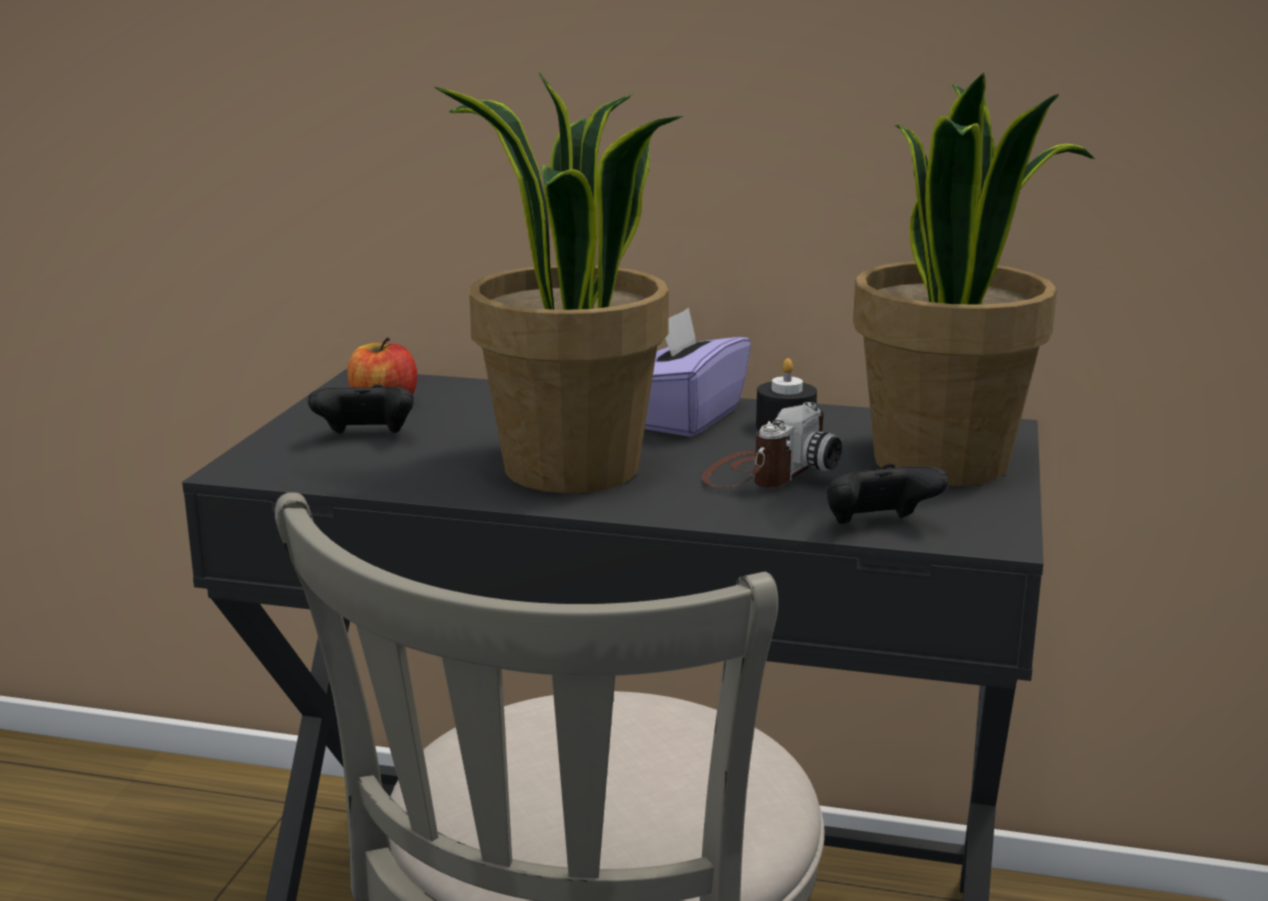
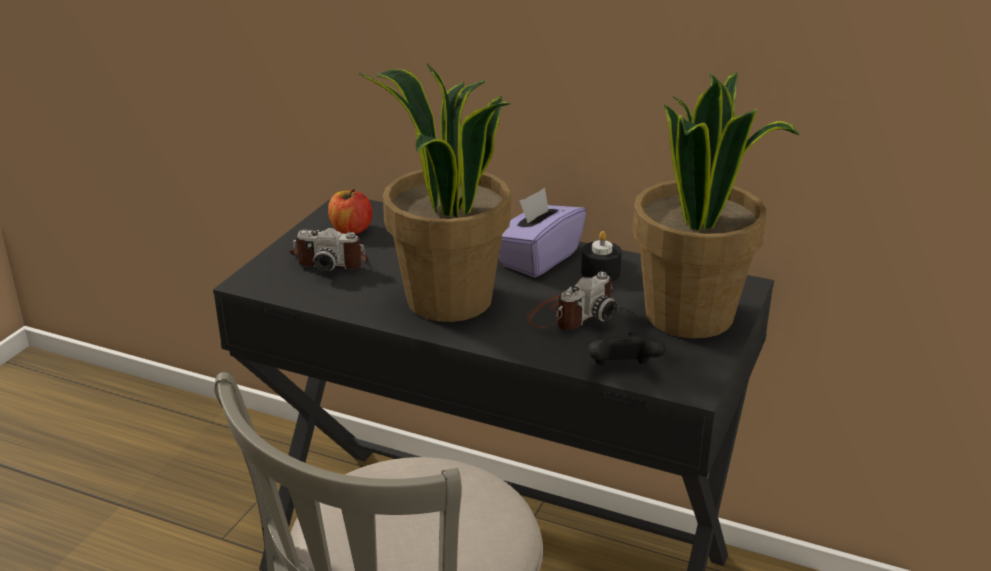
camera: 10 degrees right, 10 degrees up
(365, 438) = (331, 260): black game controller -> camera

